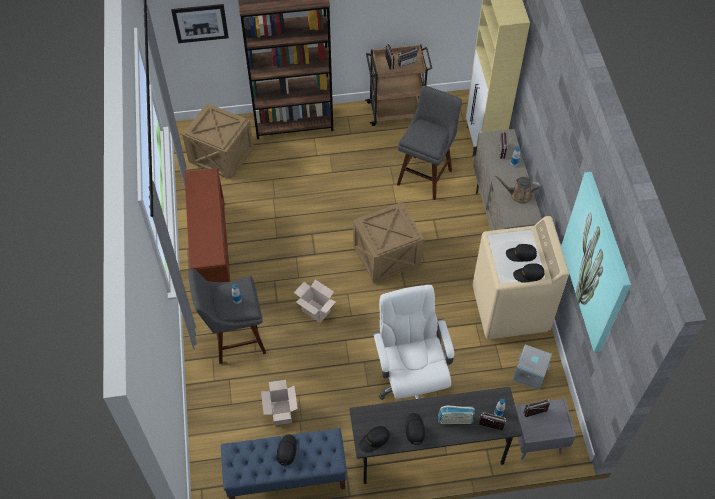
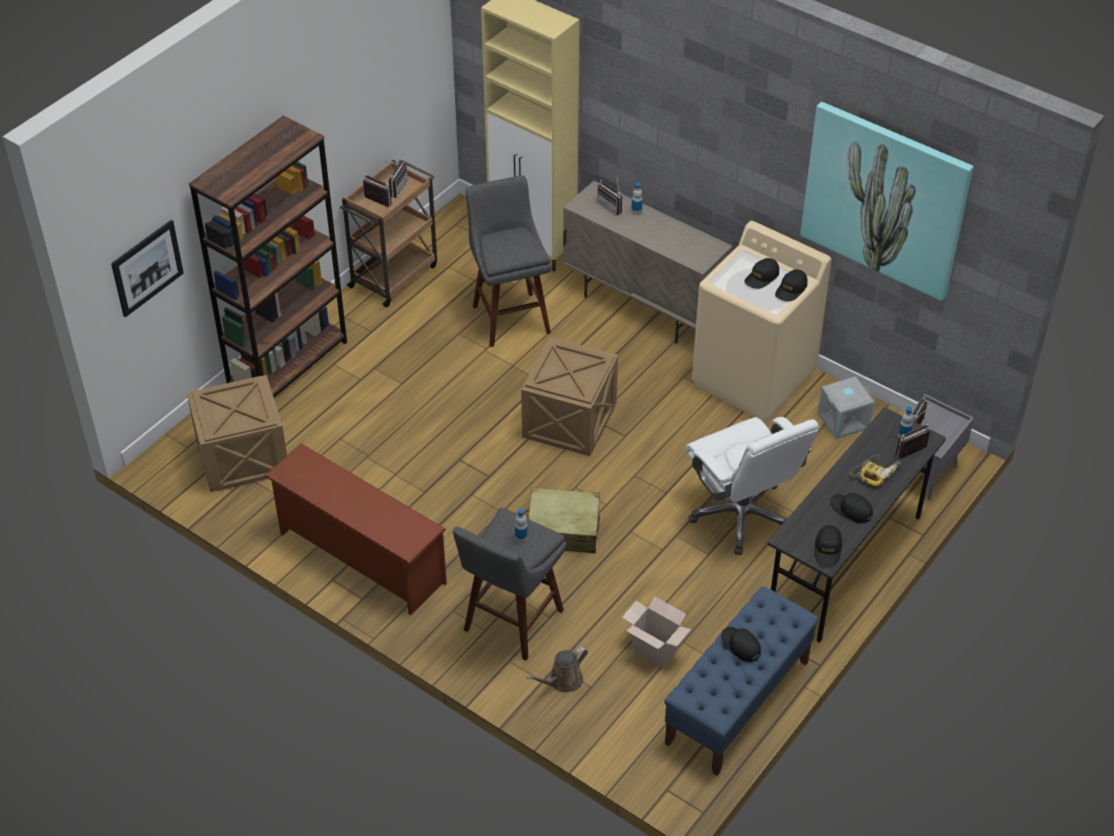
camera: 45 degrees left, 10 degrees down
(315, 311) = (562, 530): cardboard box -> beige suitcase
(410, 379) = (742, 515): white office chair -> white office chair turned 150 degrees counterclockwise
(455, 420) = (875, 472): radio -> power drill
(518, 195) = (678, 236): brown watering can -> brown watering can (563, 681)

